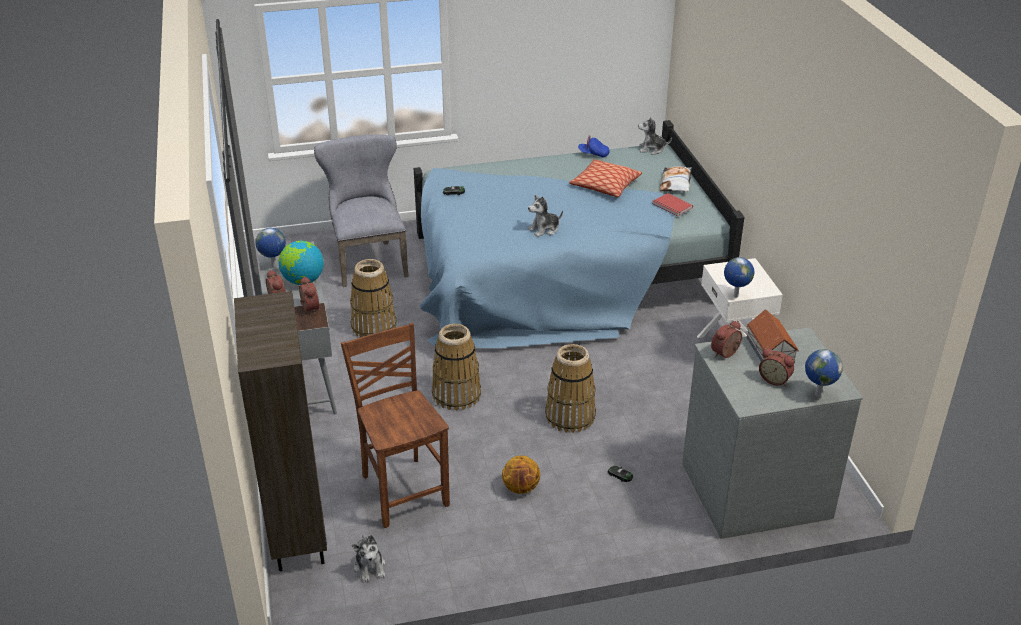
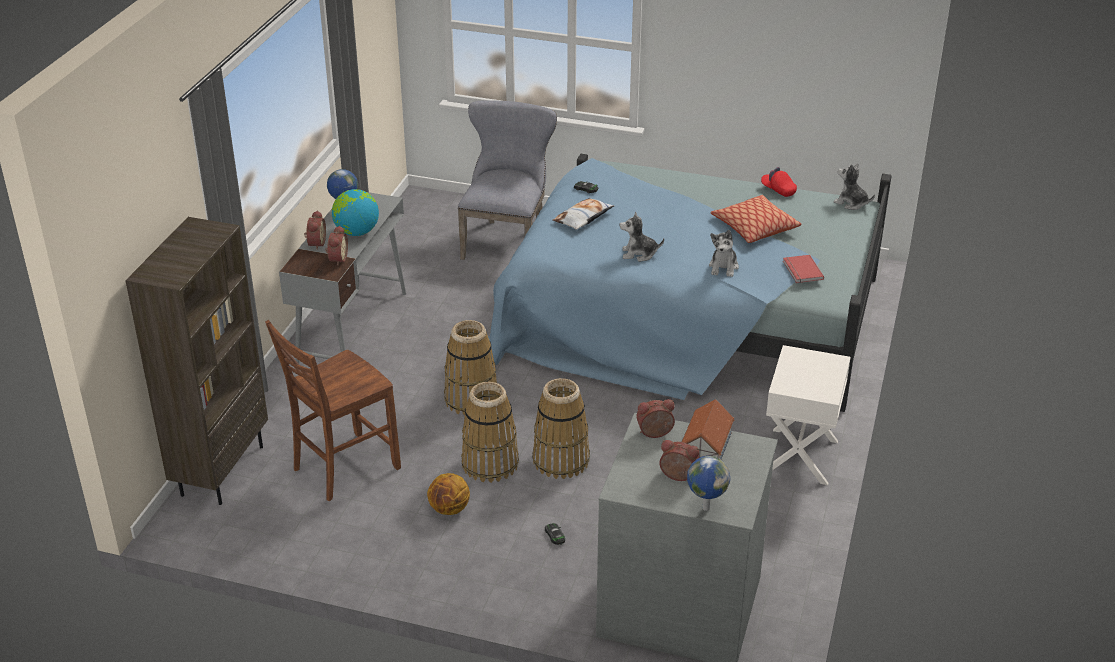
camera: 30 degrees right, 0 degrees up
(370, 567) = (254, 524): plush toy -> plush toy (723, 267)
(373, 326) = (454, 306): basket -> basket (490, 463)
(403, 490) = (343, 468): brown chair -> brown chair turned 135 degrees counterclockwise
(593, 154) = (778, 190): blue cap -> red cap
(676, 183) = (838, 248): pillow -> pillow (583, 218)
(735, 296) = (782, 389): globe -> none
(775, 379) = (677, 476): alarm clock -> alarm clock turned 135 degrees clockwise

